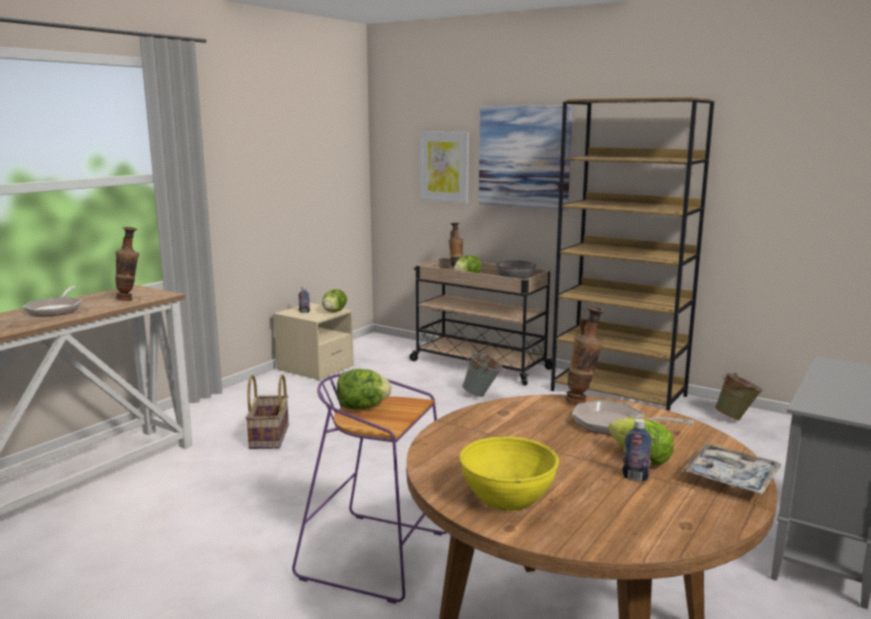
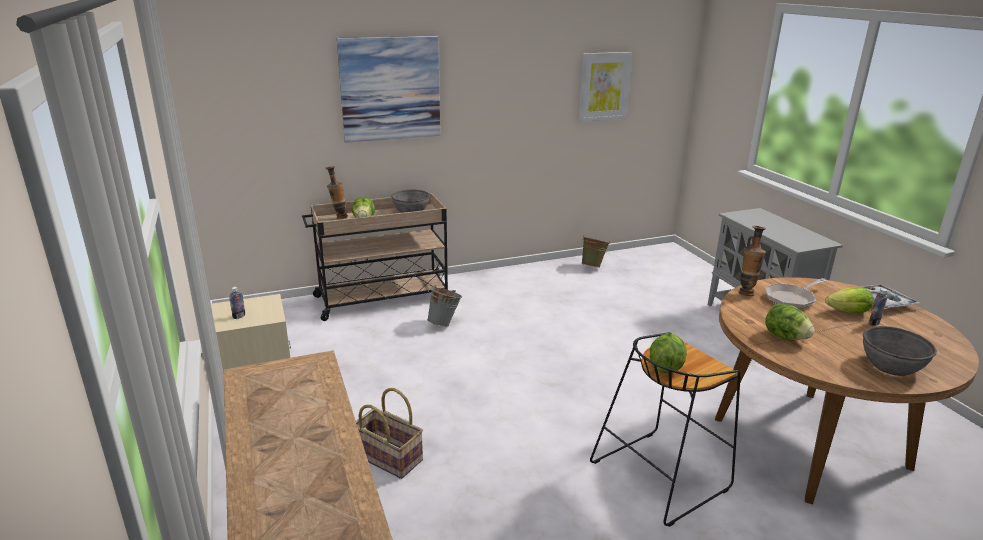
camera: 55 degrees left, 10 degrees up
(55, 309) = (284, 449): frying pan -> none
(130, 300) = (311, 388): vase -> none
(334, 311) = (268, 302): lettuce -> lettuce (785, 337)
(378, 555) = (660, 474): purple stool -> black stool
(444, 167) = (294, 107): picture -> picture (604, 86)
(507, 497) = (891, 366): yellow bowl -> grey bowl
(619, 393) = (512, 278): brown bookcase -> none

